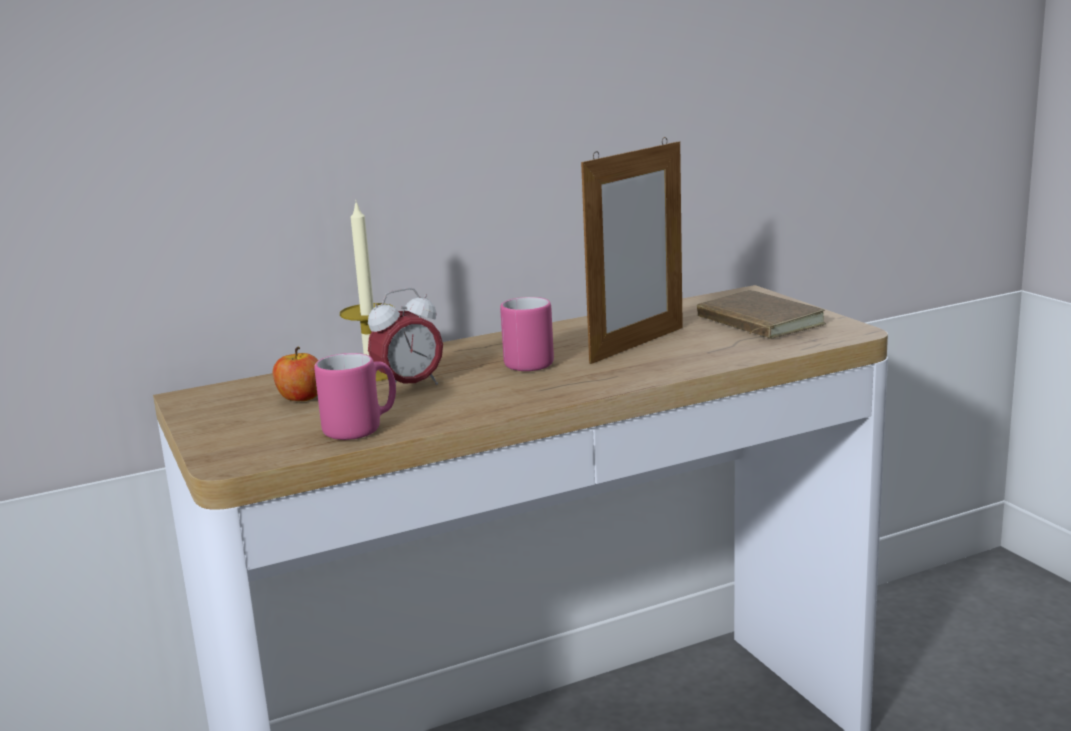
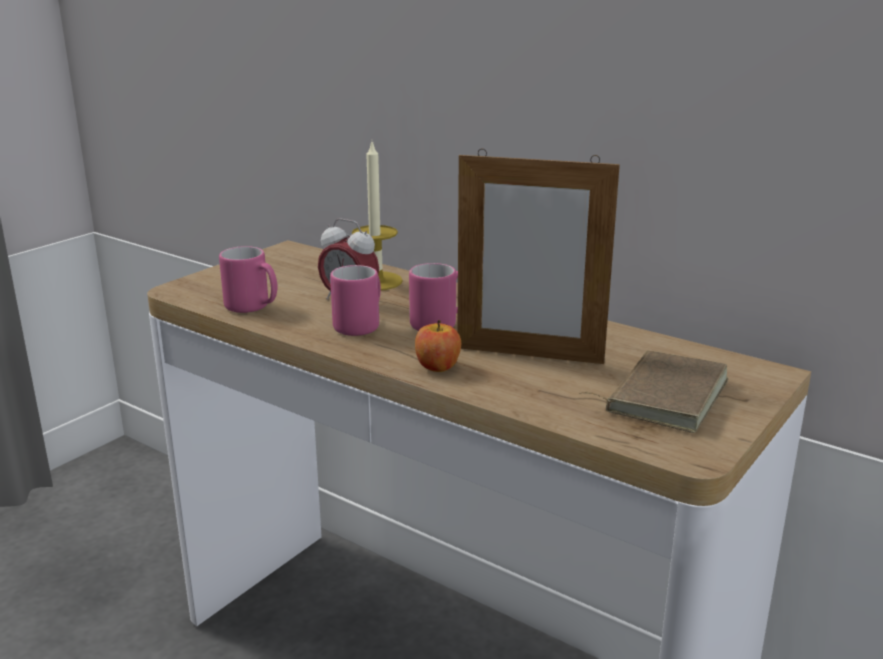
camera: 60 degrees right, 5 degrees up
(300, 398) = (303, 276): apple -> apple (438, 367)
(486, 390) = (361, 325): none -> pink mug

